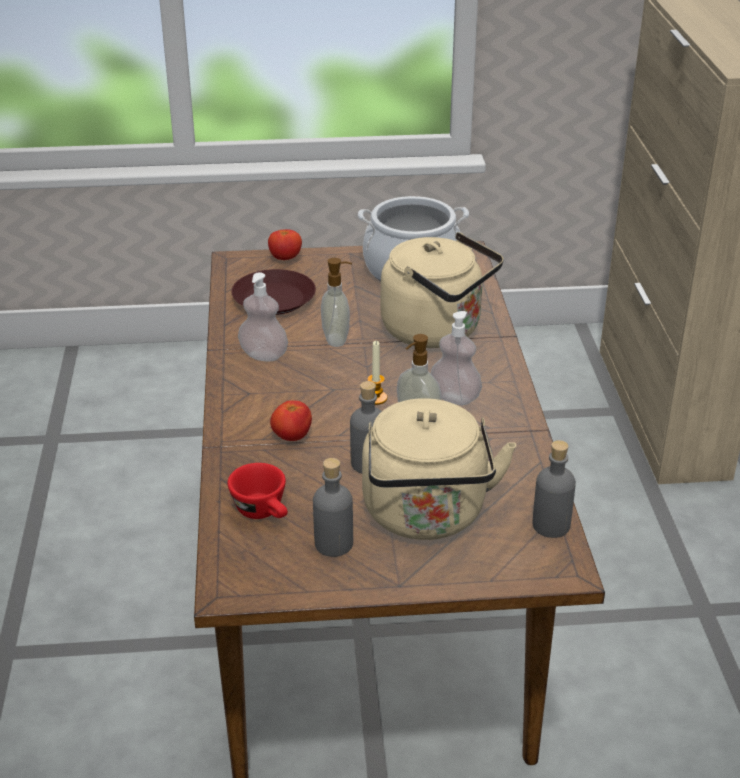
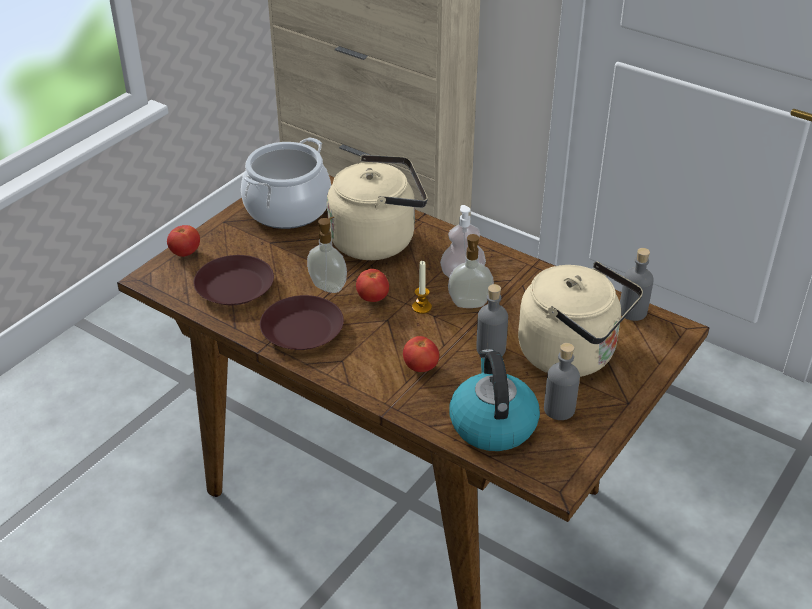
camera: 50 degrees left, 5 degrees up
(263, 355) = (302, 329): soap dispenser -> brown plate
(264, 512) = (492, 424): red cup -> kettle
(352, 368) = (372, 298): none -> tomato

